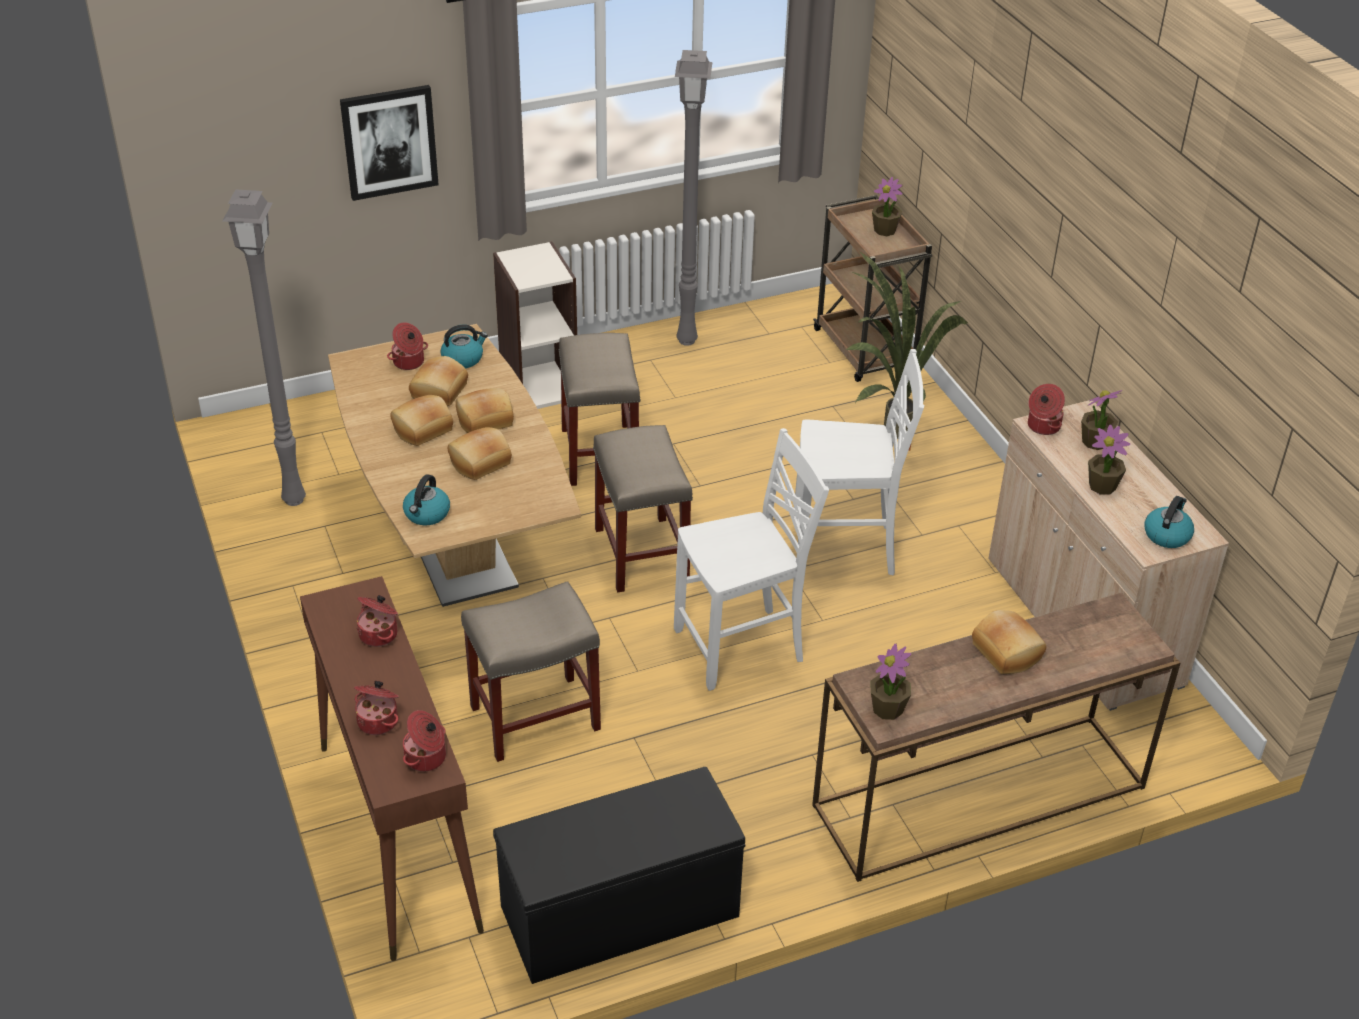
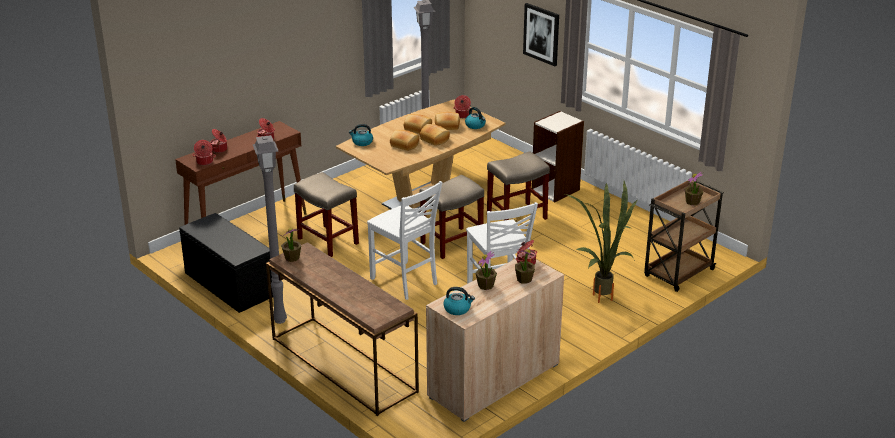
camera: 70 degrees right, 10 degrees down
(688, 340) = (633, 220): grey floor lamp -> grey floor lamp (281, 320)
(1008, 651) = (348, 282): bread -> none

